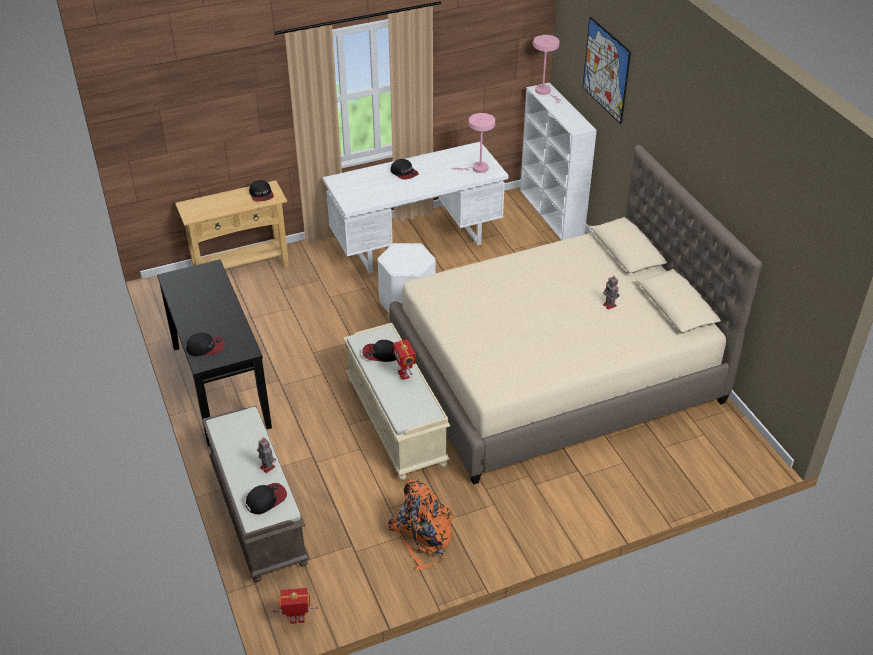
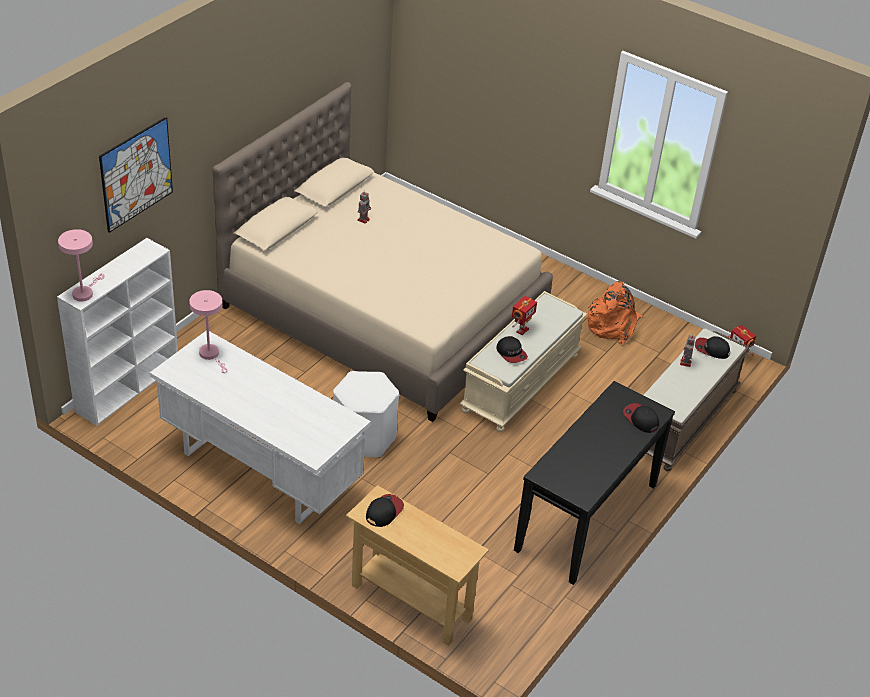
camera: 125 degrees left, 0 degrees up
(404, 173) = (259, 407): cap -> none

